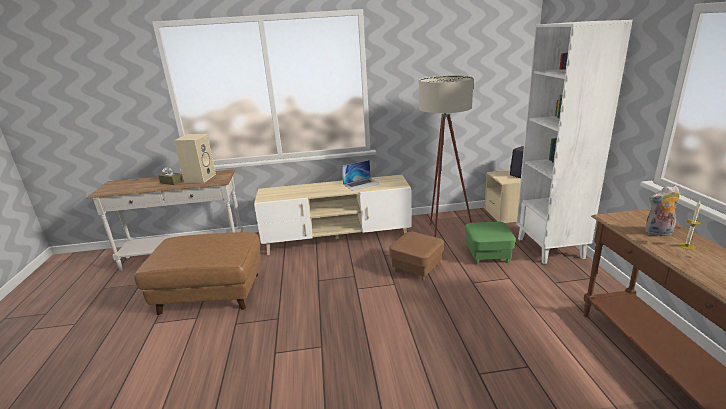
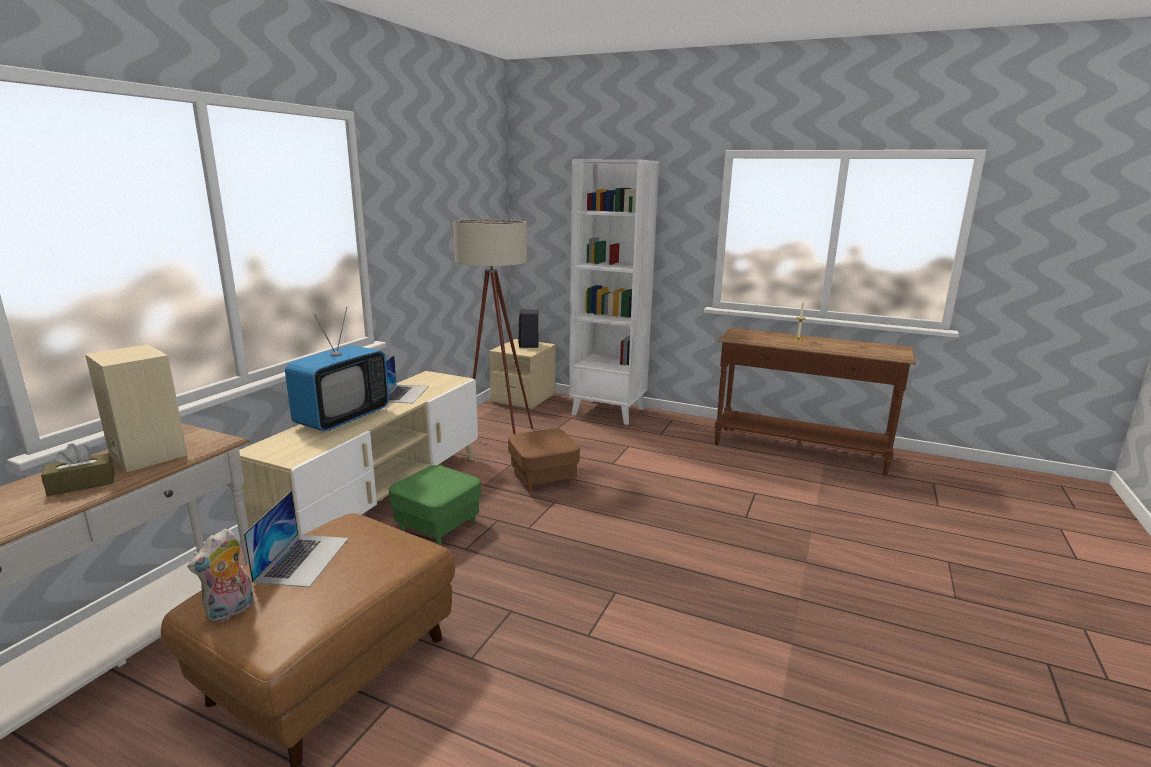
camera: 60 degrees left, 5 degrees down
(203, 240) = (302, 559): none -> laptop
(314, 188) = (342, 418): none -> television
(487, 255) = (577, 438): green ottoman -> green ottoman (437, 525)
(658, 233) = (772, 338): plush toy -> plush toy (231, 612)

